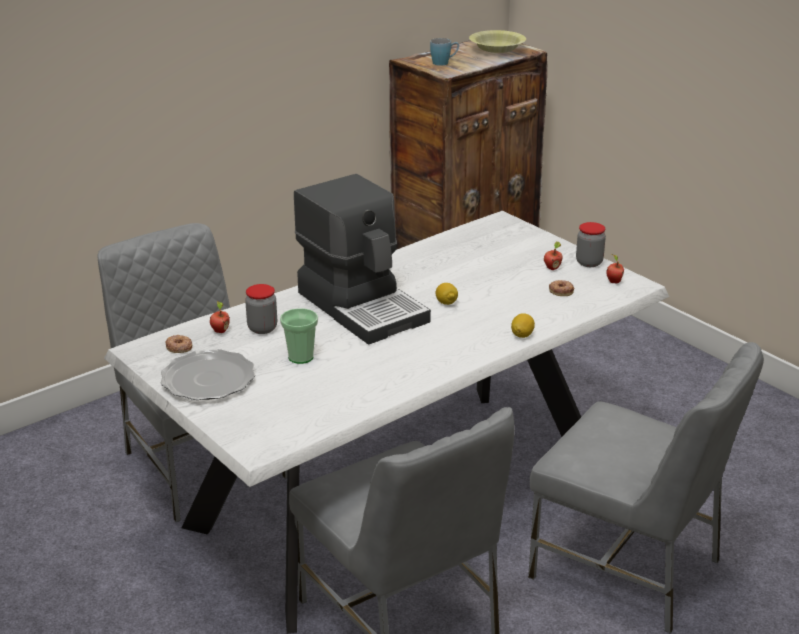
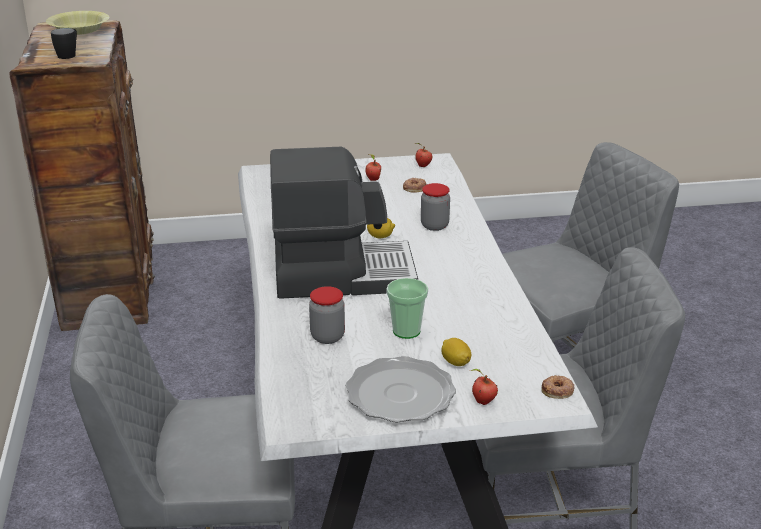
camera: 60 degrees left, 0 degrees up
(179, 347) = (314, 396): donut -> donut (558, 390)
(220, 331) = (305, 362): apple -> apple (482, 401)
(444, 62) = (69, 54): blue mug -> black mug
(522, 335) = (469, 223): lemon -> lemon (455, 362)
(589, 262) = (381, 164): jar -> jar (434, 226)

